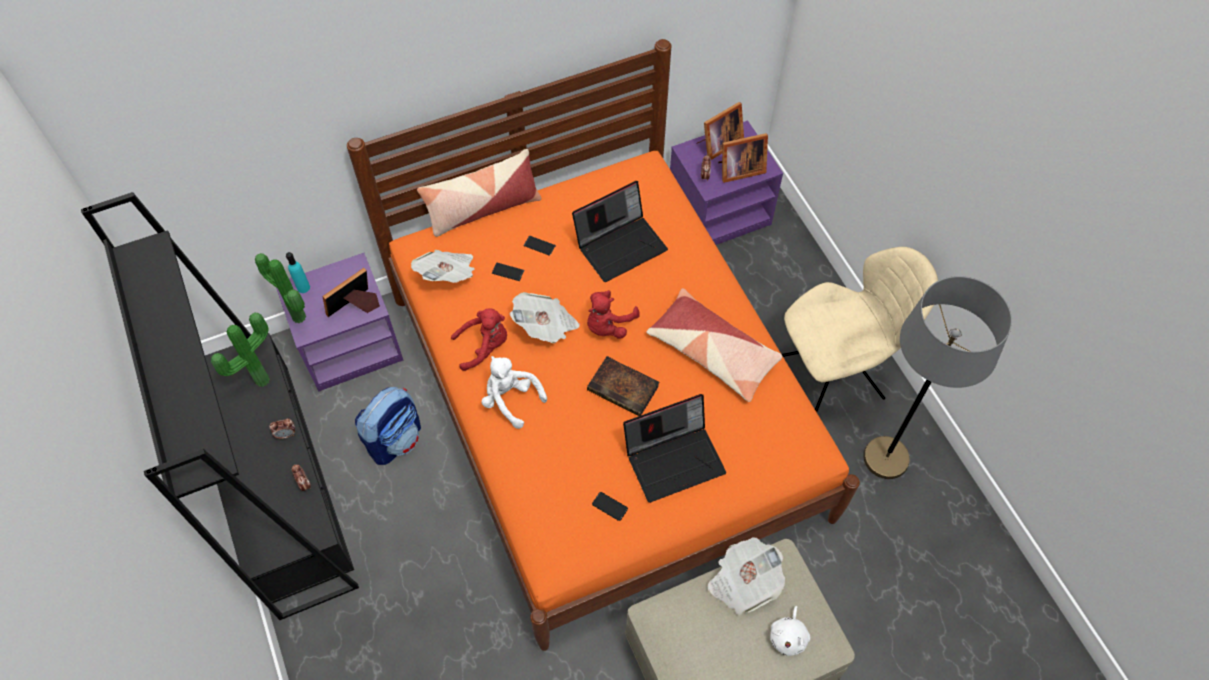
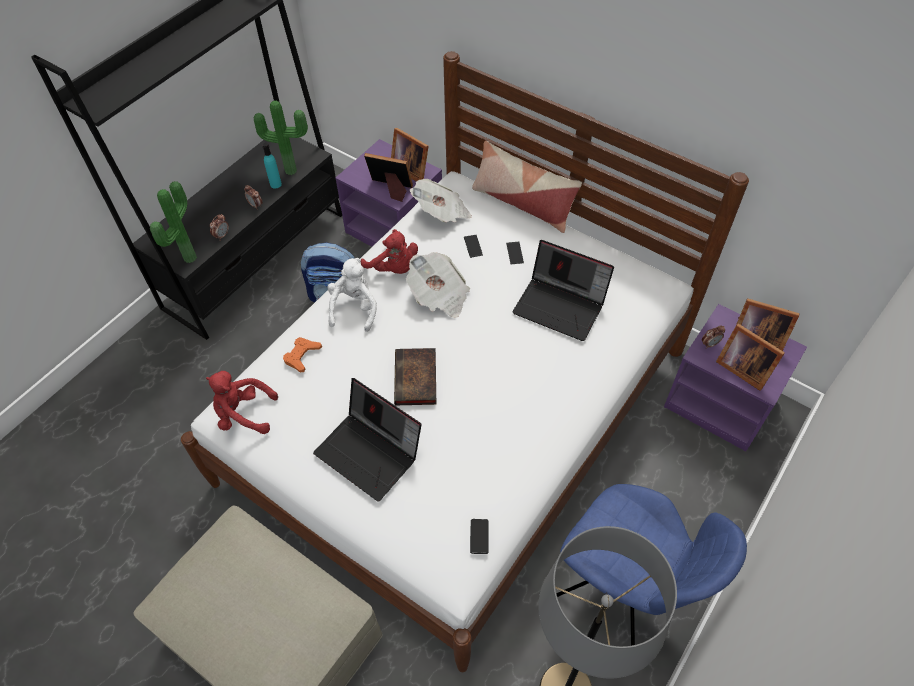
camera: 60 degrees right, 5 degrees down
(297, 319) = (358, 165): potted plant -> potted plant (187, 258)
(303, 287) = (386, 154): turquoise bottle -> turquoise bottle (275, 184)
(341, 277) = (411, 169): none -> picture frame
(535, 467) = (302, 356): none -> orange game controller
(604, 404) = (457, 414): orange bed -> white bed
(608, 325) = (472, 337): red plush toy -> red plush toy (243, 414)
(609, 506) = (294, 426): phone -> phone (479, 536)
(713, 352) = (503, 430): pillow -> none
(743, 582) = (298, 585): newspaper -> none
(788, 636) = (262, 654): white plush toy -> none
(834, 376) = (622, 593): beige chair -> blue chair

